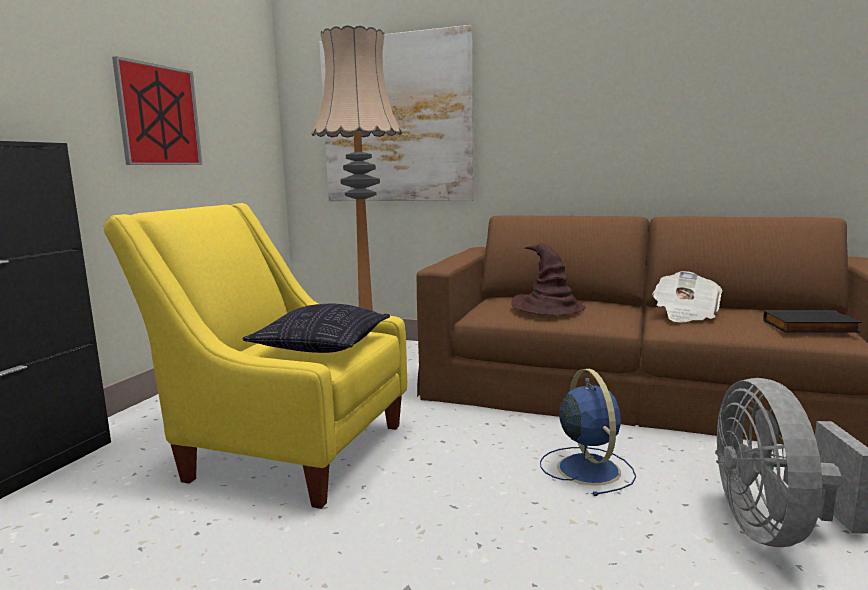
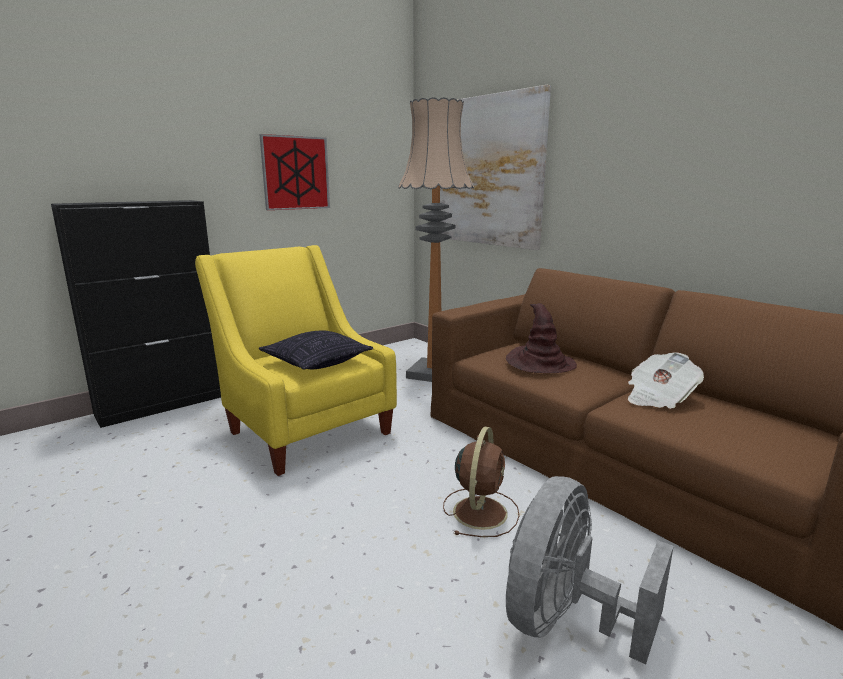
camera: 30 degrees right, 5 degrees up
(587, 468) = (480, 511): blue fan -> brown fan
(810, 327) = (770, 444): black book -> none

